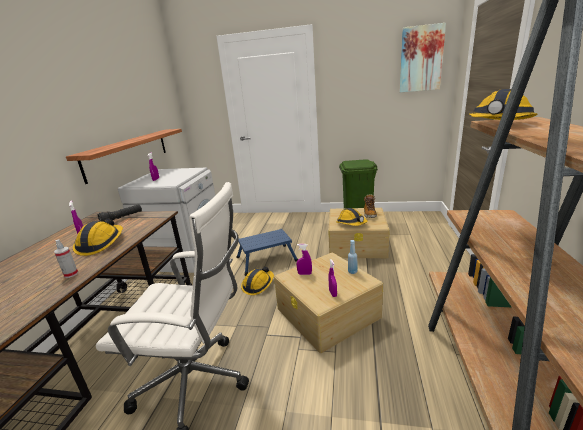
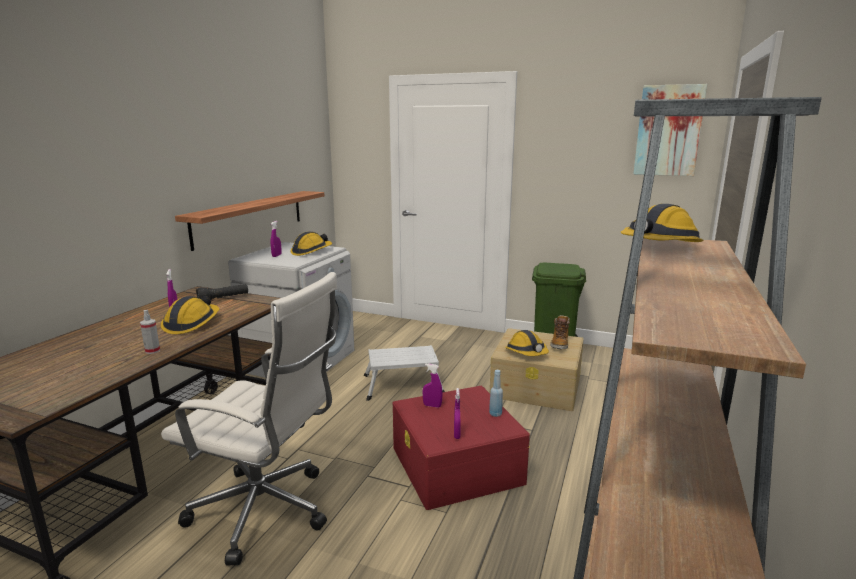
camera: 10 degrees right, 5 degrees down
(258, 285) = (379, 415): hard hat -> hard hat (311, 251)
(267, 259) = (403, 384): blue step ladder -> white step ladder
(328, 313) = (456, 465): beige storage box -> red storage box

